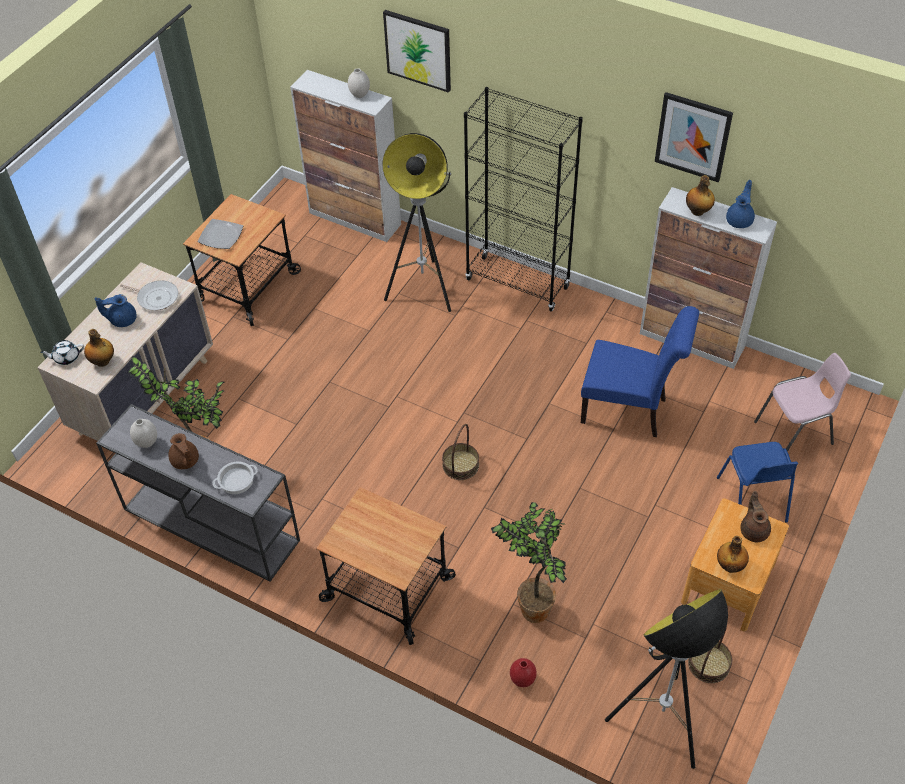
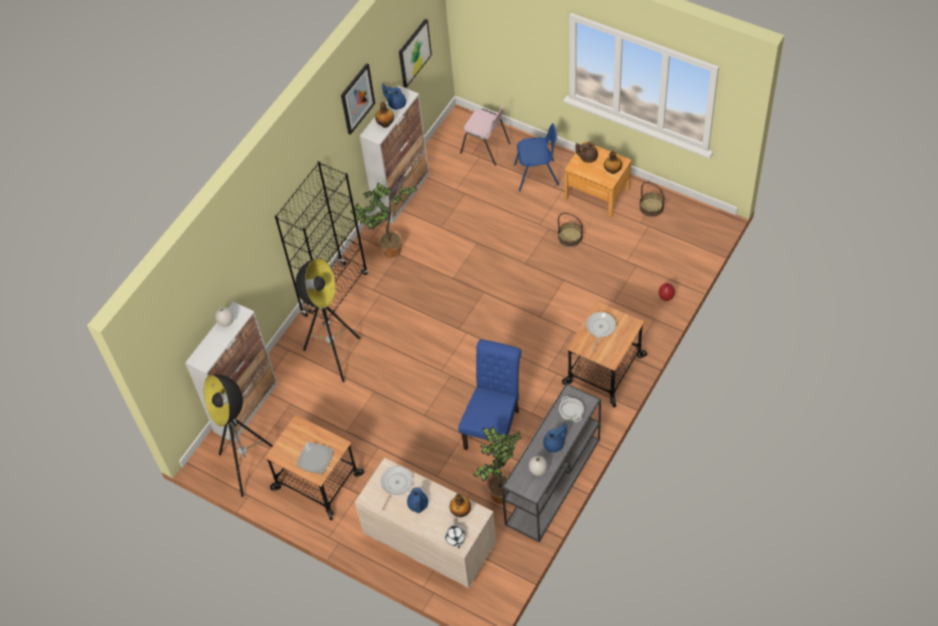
camera: 85 degrees left, 5 degrees up
(185, 461) = (555, 444): brown teapot -> blue teapot
(393, 529) = (600, 328): none -> frying pan
(418, 50) = (234, 252): picture -> picture (414, 52)
(460, 465) = (505, 330): basket -> basket (570, 237)
(532, 607) = (616, 291): potted plant -> potted plant (389, 252)
(629, 411) = (462, 233): blue chair -> blue chair (494, 426)
(659, 724) = (690, 233): floor lamp -> floor lamp (249, 466)
(795, 434) = (485, 148): pink chair -> pink chair turned 135 degrees clockwise

